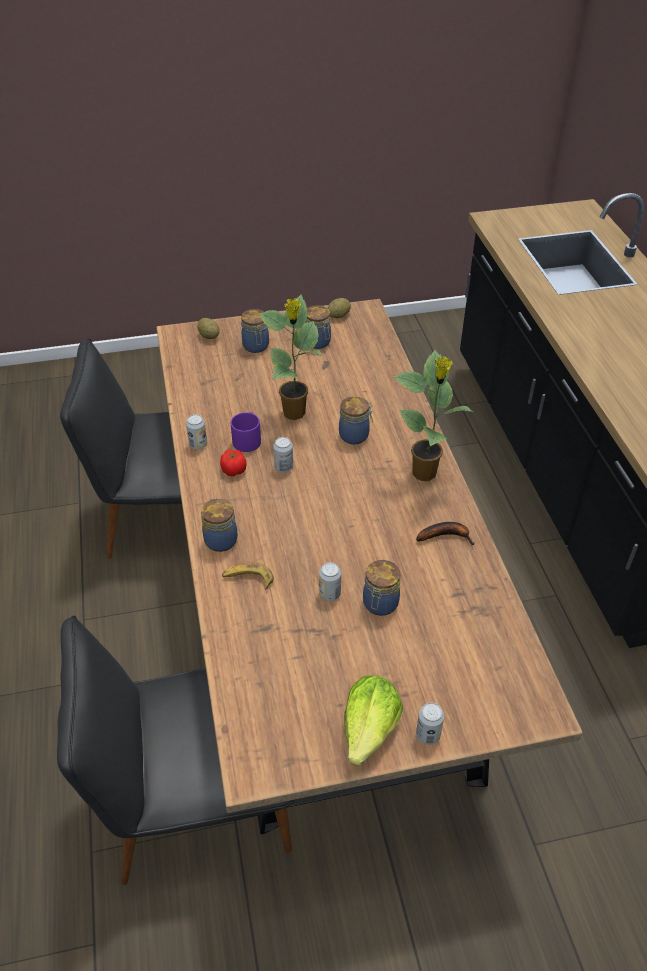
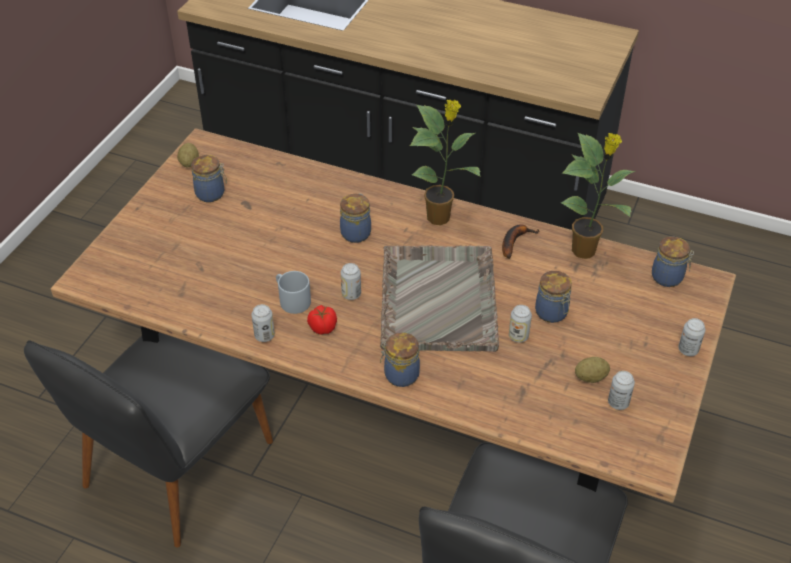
camera: 55 degrees left, 0 degrees up
(209, 336) = (115, 258): potato -> potato (590, 377)
(247, 439) = (291, 300): purple mug -> grey mug
(248, 579) = (461, 378): banana -> none
(256, 347) = (170, 235): jar -> jar (668, 277)
(294, 414) = (290, 255): potted plant -> potted plant (585, 251)
(308, 706) = (618, 403): none -> can
(327, 520) = (438, 298): none -> grey tray
(369, 730) = (663, 379): lettuce -> none

